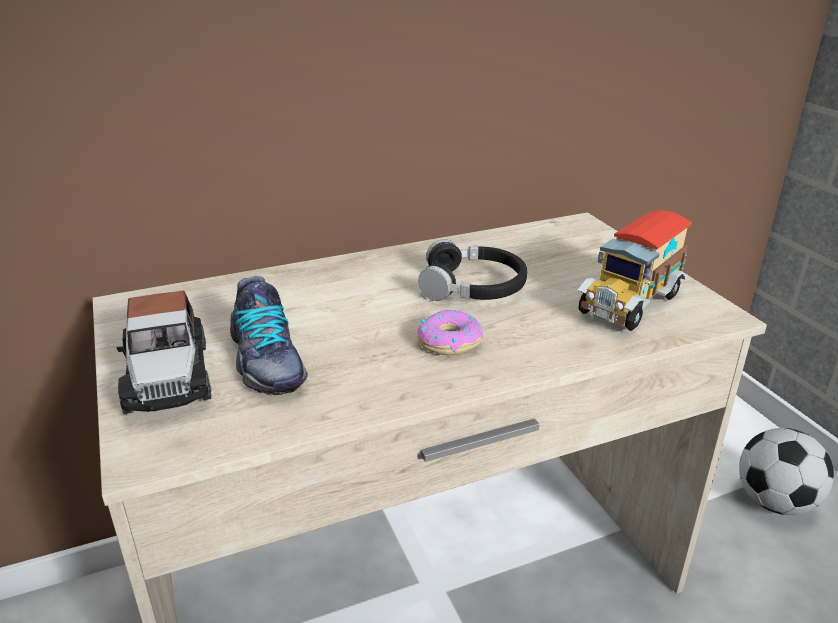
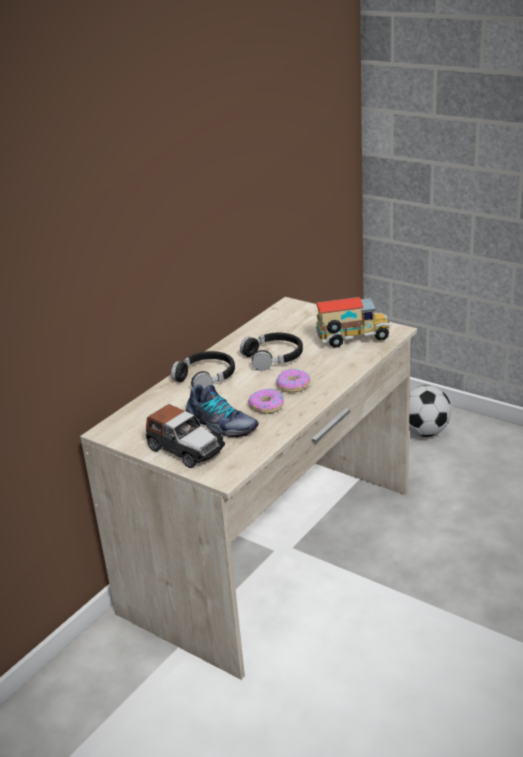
camera: 30 degrees left, 0 degrees up
(345, 280) = (206, 377): none -> black headphones
(368, 358) = (266, 406): none -> donut
(629, 304) = (353, 339): toy truck -> toy truck turned 105 degrees counterclockwise

